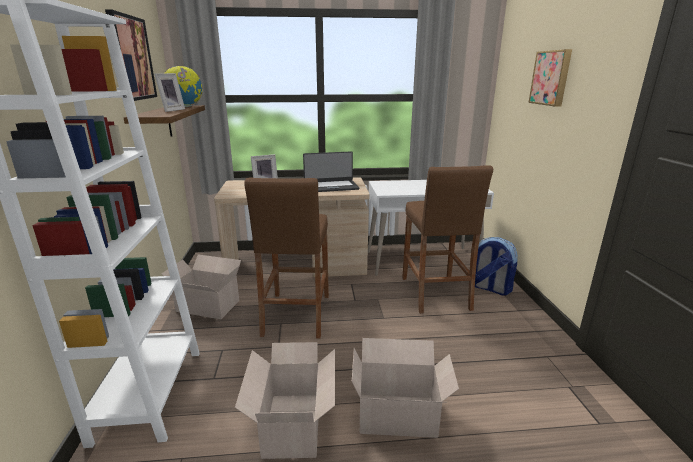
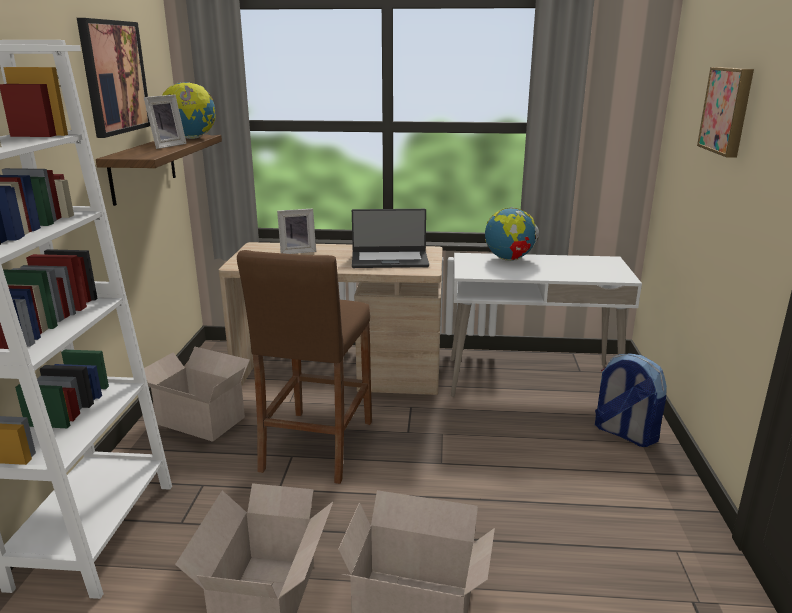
camera: 10 degrees right, 0 degrees up
(406, 183) = (509, 259): none -> globe
(435, 293) = (533, 433): brown stool -> none

